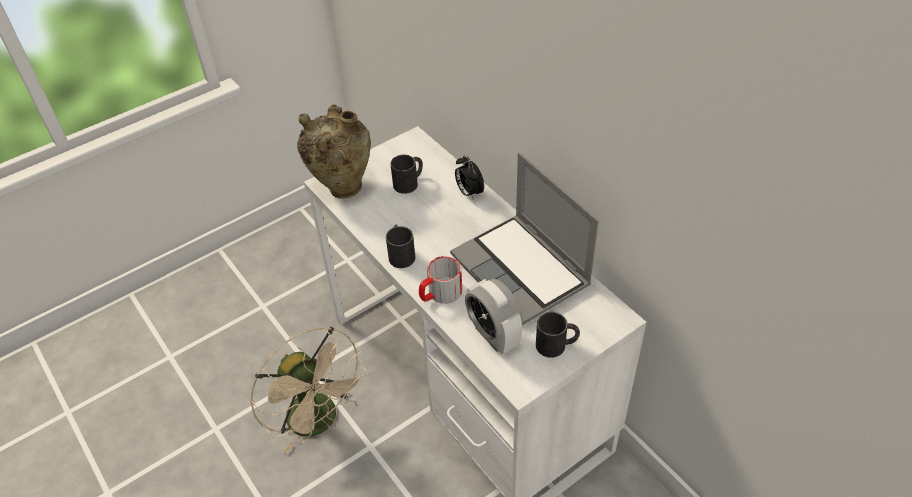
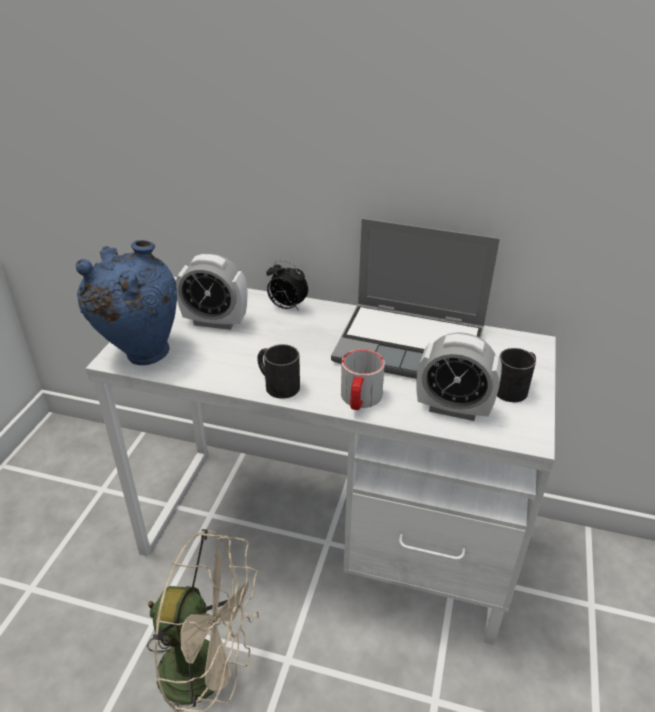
camera: 40 degrees left, 10 degrees down
(342, 186) = (141, 354): beige vase -> blue vase
(409, 182) = (215, 322): black mug -> alarm clock

